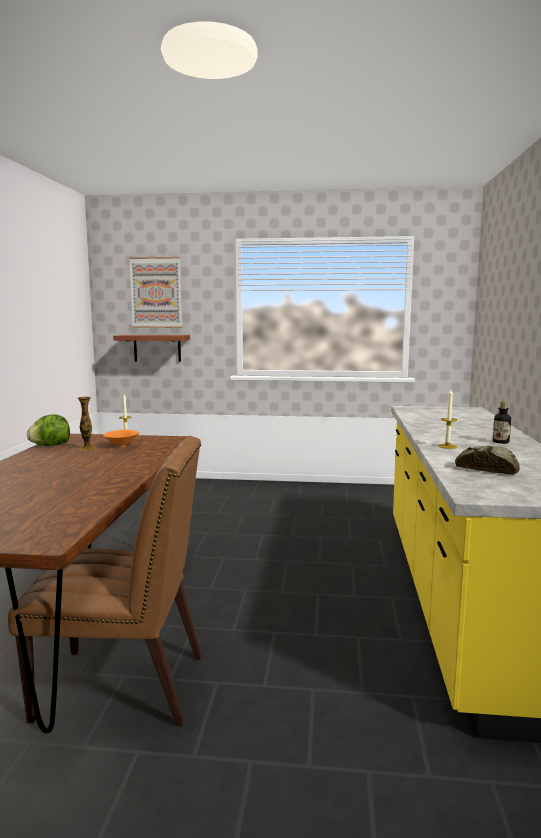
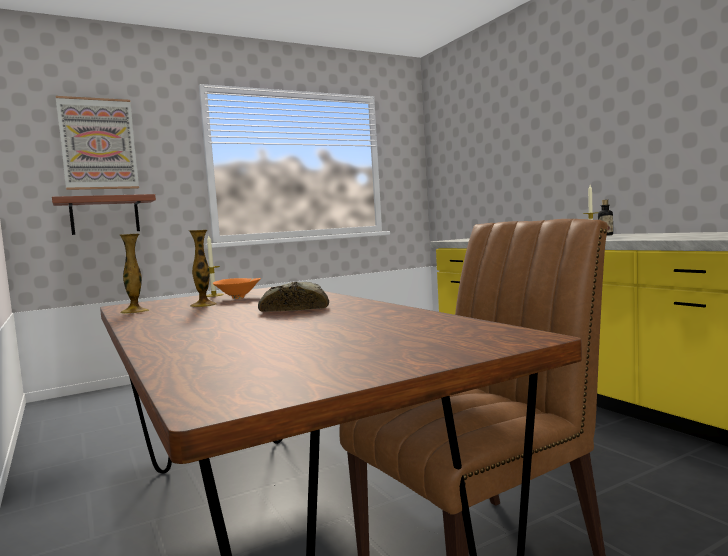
camera: 35 degrees left, 5 degrees down
(50, 446) = (134, 312): lettuce -> vase
(486, 468) = (673, 236): bread -> bread (294, 309)

